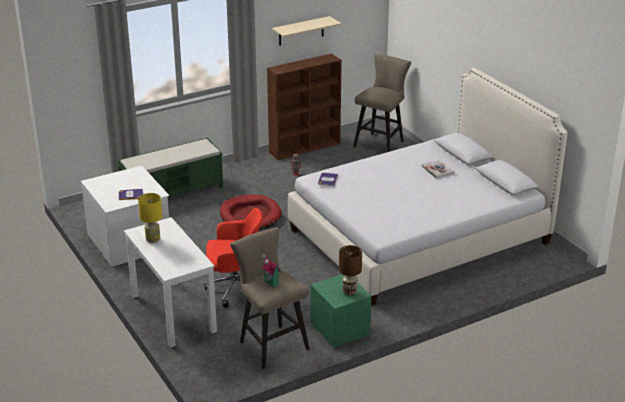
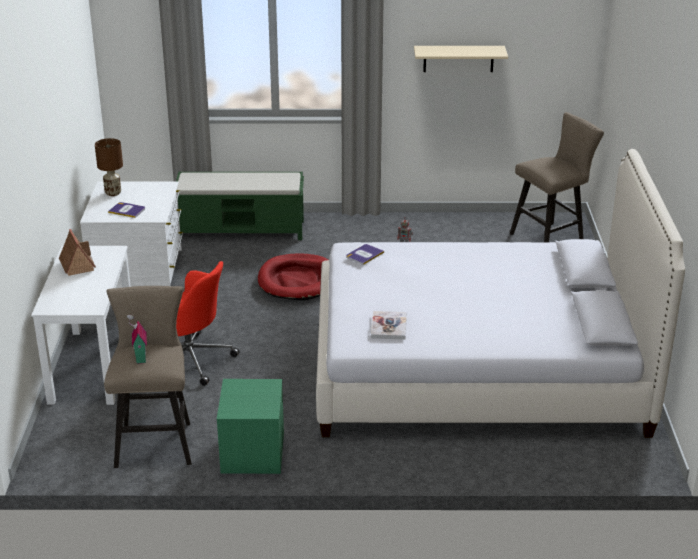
camera: 30 degrees right, 0 degrees up
(152, 239) = (77, 265): yellow table lamp -> toy house
(305, 147) = (448, 219): brown bookcase -> none
(349, 292) = (257, 404): brown table lamp -> brown table lamp (113, 193)
(438, 170) = (523, 282): book -> book (389, 327)

